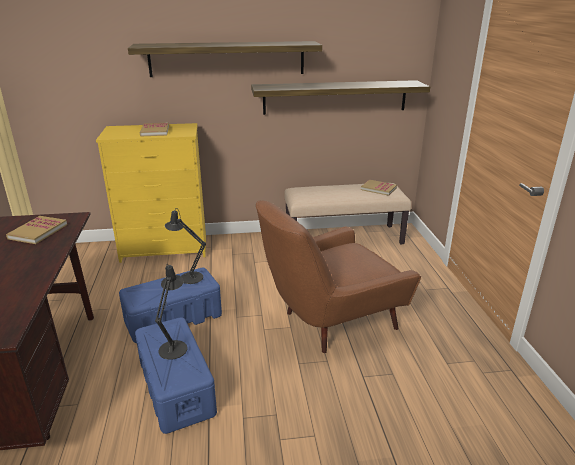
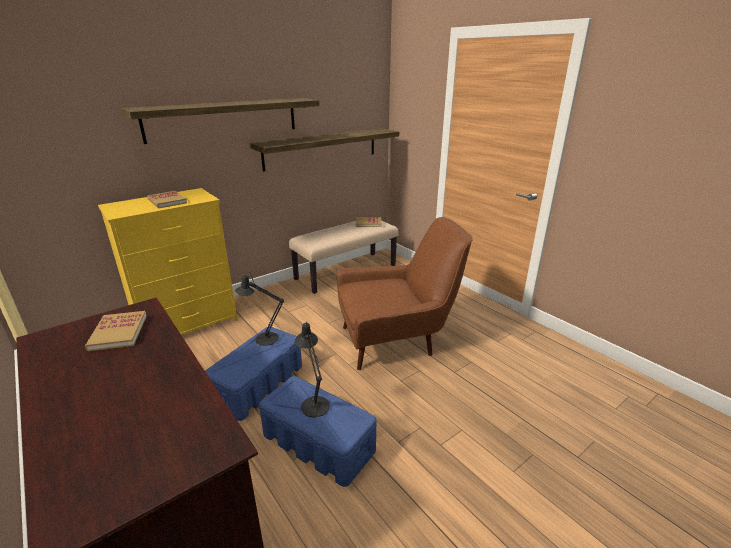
camera: 30 degrees left, 0 degrees up
(330, 322) = (395, 340): brown armchair -> brown armchair turned 135 degrees counterclockwise

